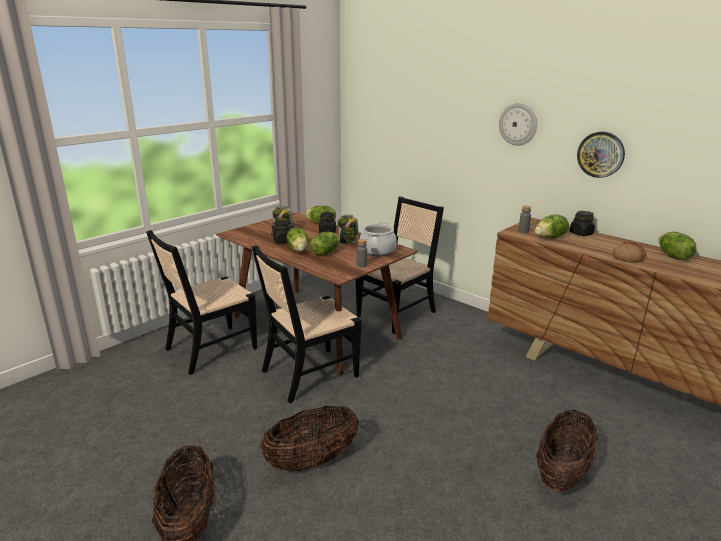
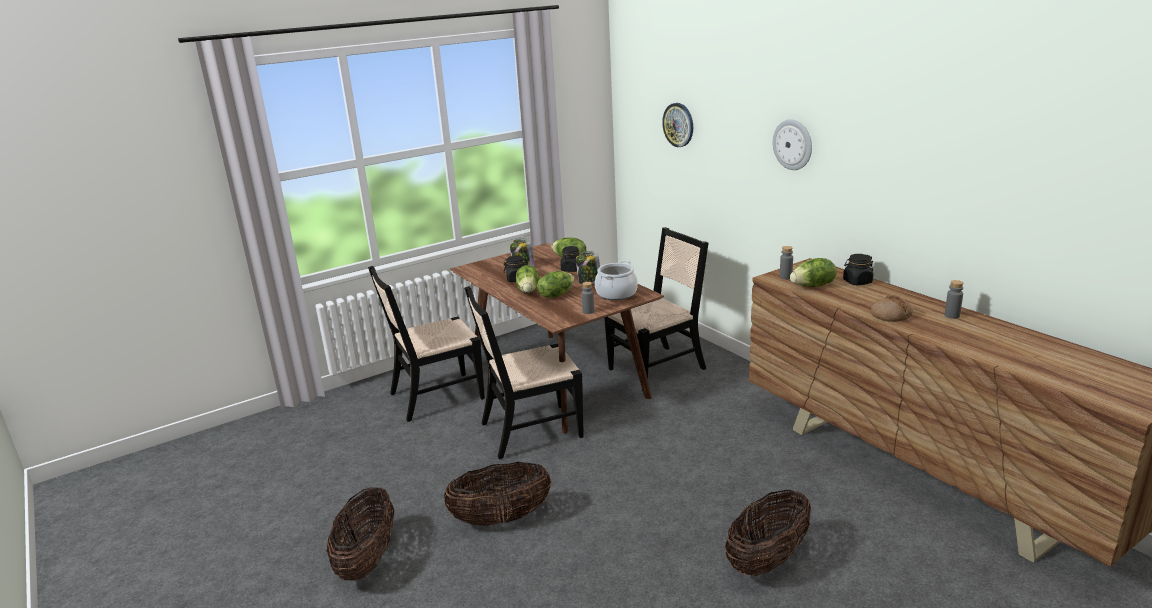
camera: 15 degrees right, 0 degrees up
(600, 154) = (880, 185): wall clock -> wall clock (678, 124)
(672, 256) = (952, 315): lettuce -> grey bottle

